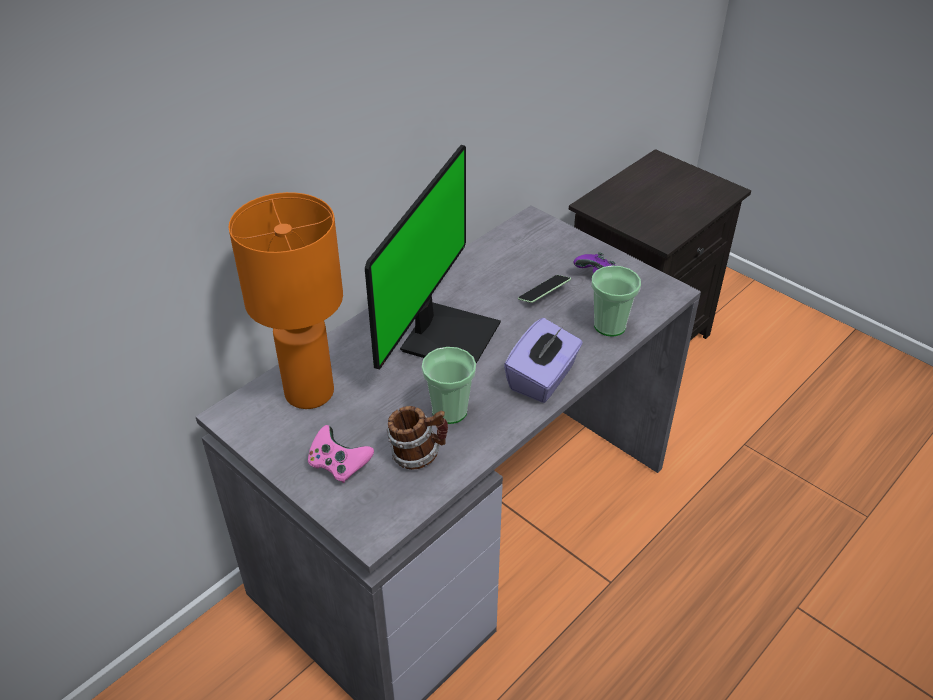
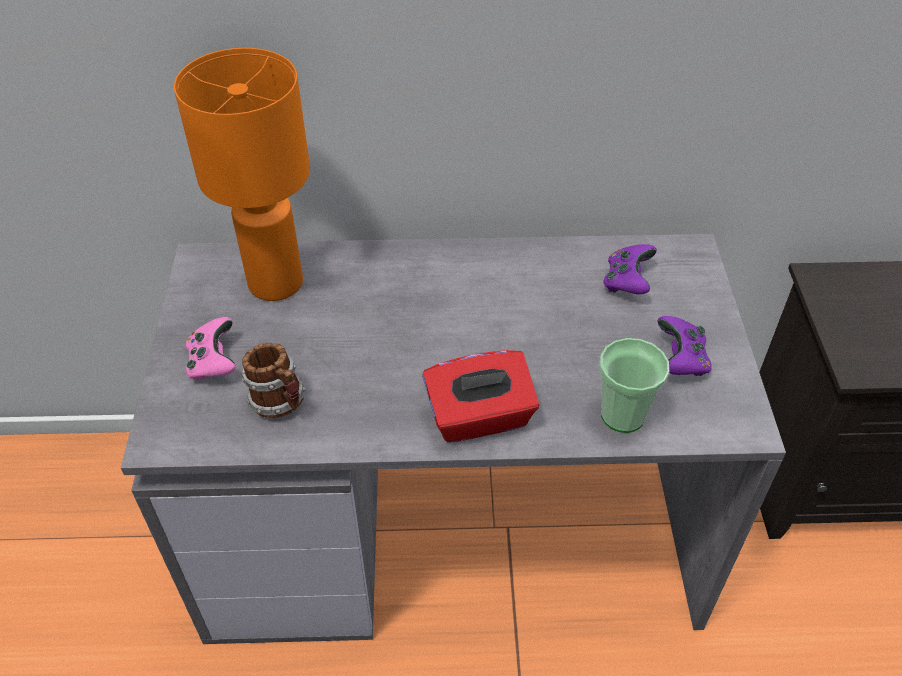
camera: 45 degrees right, 5 degrees up
(446, 335) = (450, 311): monitor -> none
(449, 411) = (357, 384): cup -> none
(521, 257) = (627, 282): none -> purple game controller
(542, 378) = (480, 418): purple tissue box -> red tissue box
(544, 295) = (597, 335): phone -> none

